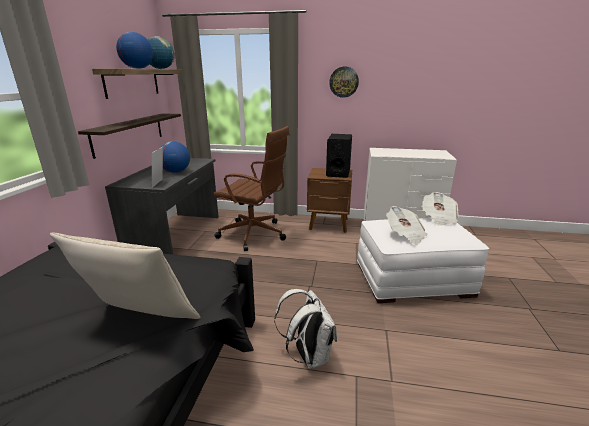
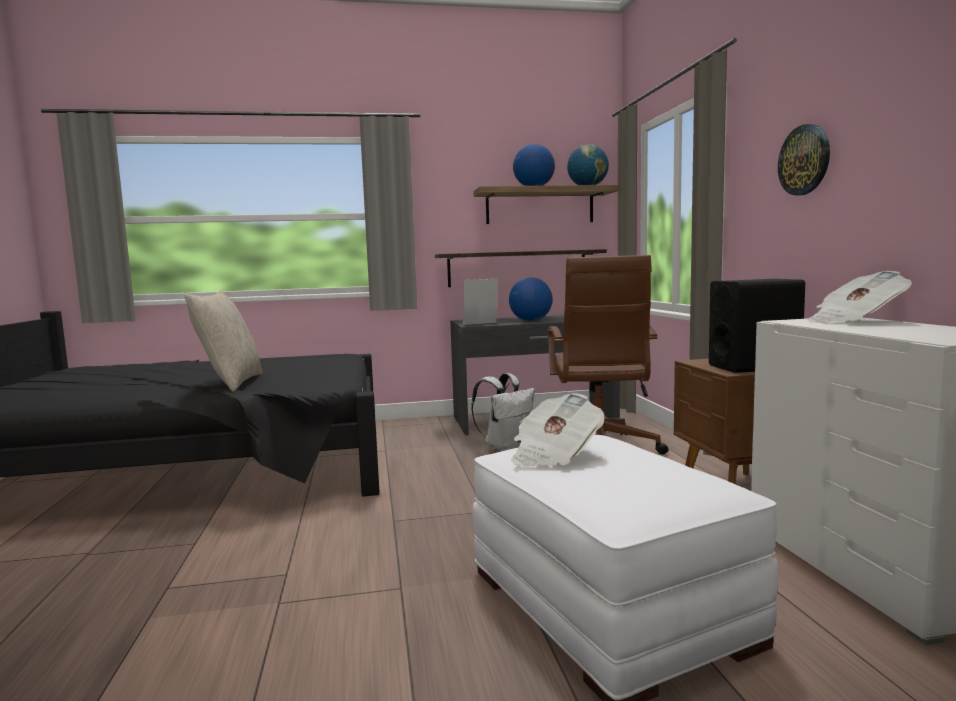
camera: 70 degrees right, 15 degrees down
(308, 355) = (320, 537): white backpack -> white backpack (505, 446)
(438, 218) = (707, 476): newspaper -> newspaper (854, 321)

